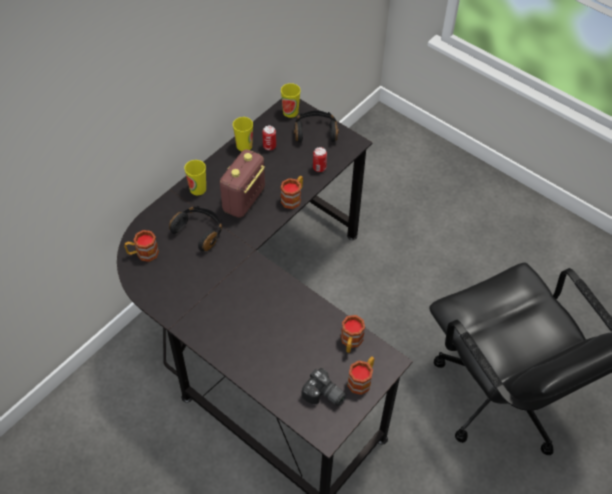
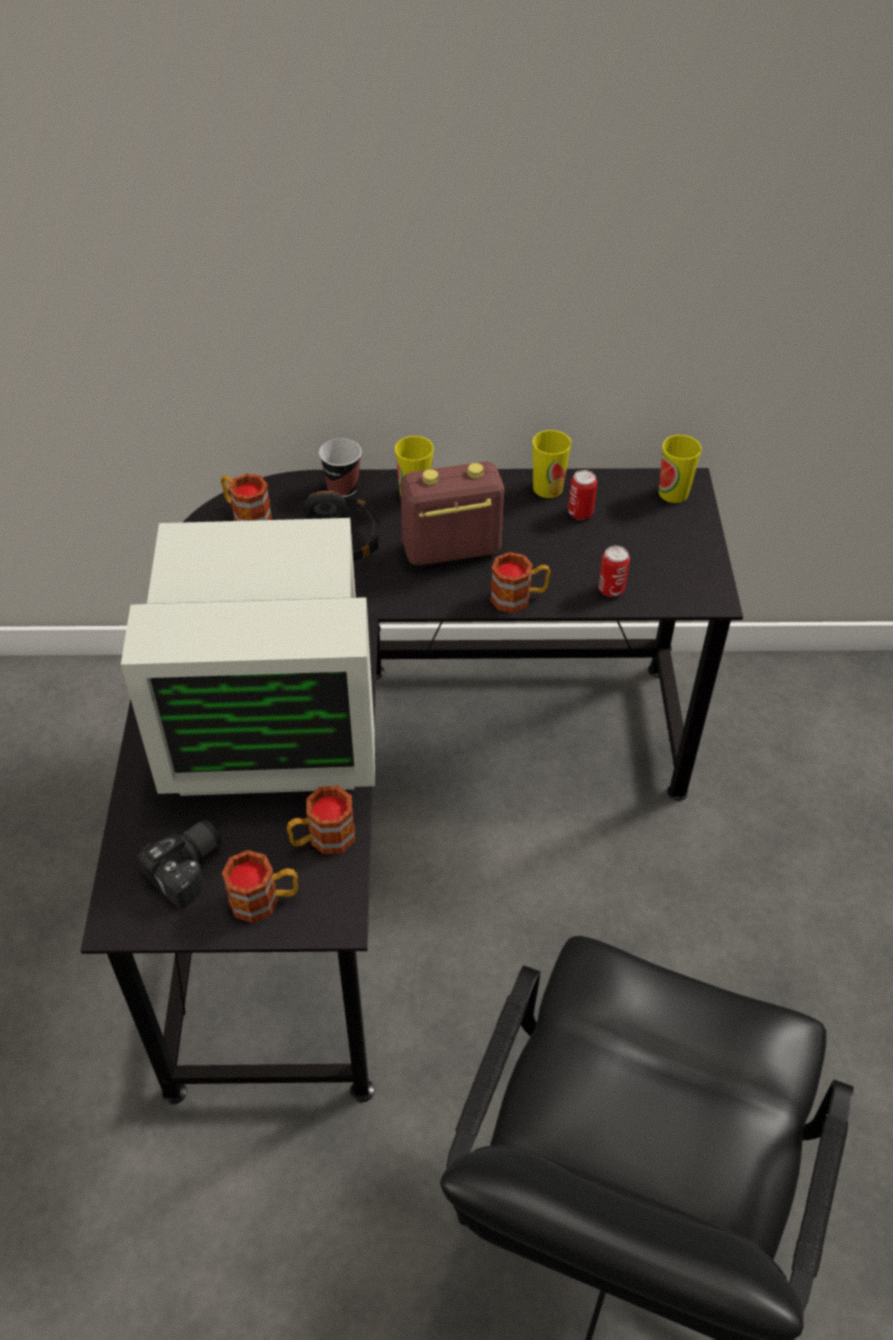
camera: 50 degrees right, 5 degrees down
(165, 210) = (342, 488): none -> cup
(275, 322) = (271, 723): none -> monitor
(315, 132) = (673, 542): black headphones -> none
(324, 396) = (190, 869): camera -> camera turned 135 degrees counterclockwise

